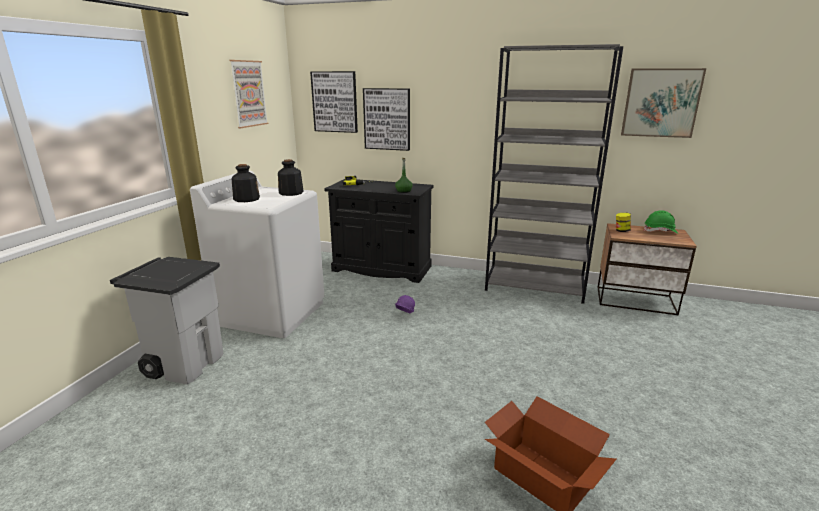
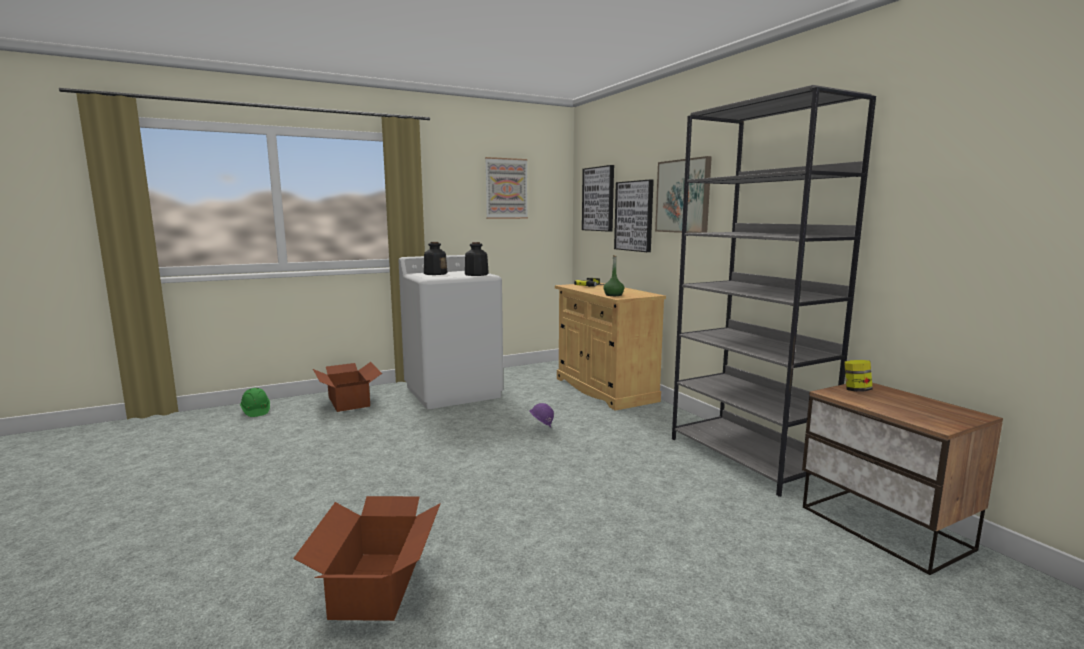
camera: 45 degrees right, 10 degrees down
(185, 364) = (349, 401): grey trash can -> cardboard box
(381, 268) = (604, 389): black cabinet -> beige cabinet
(660, 231) = (933, 407): green hard hat -> green hard hat (255, 411)
(661, 103) = (952, 175): picture -> picture (683, 196)

